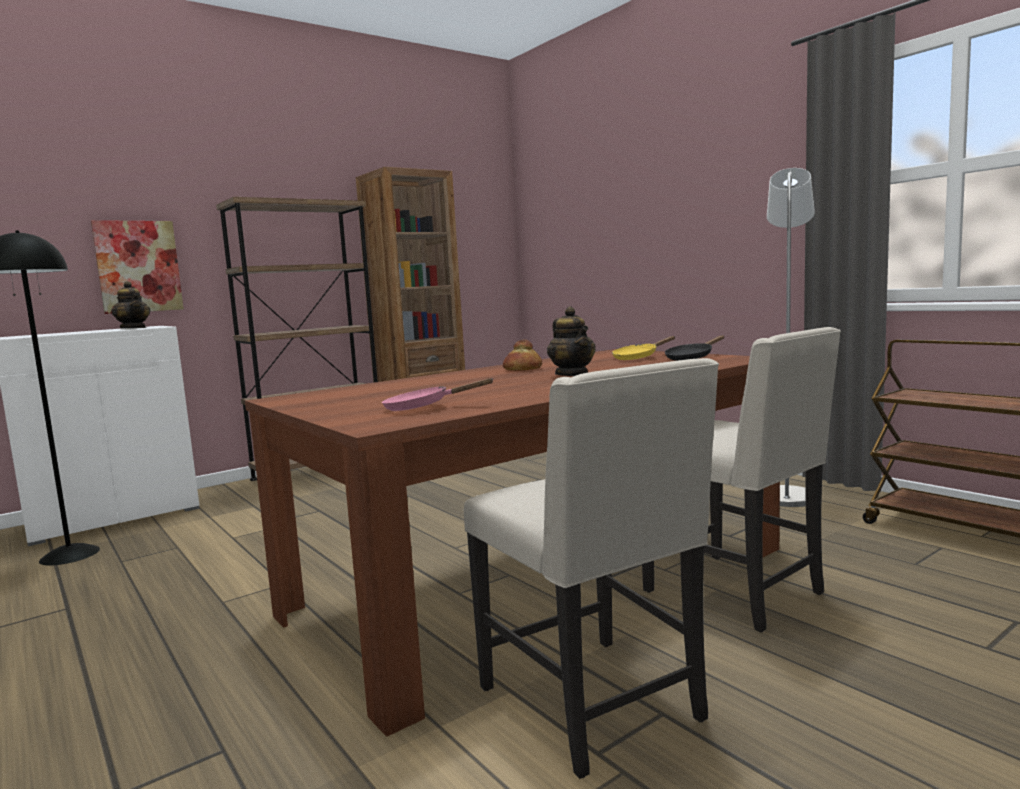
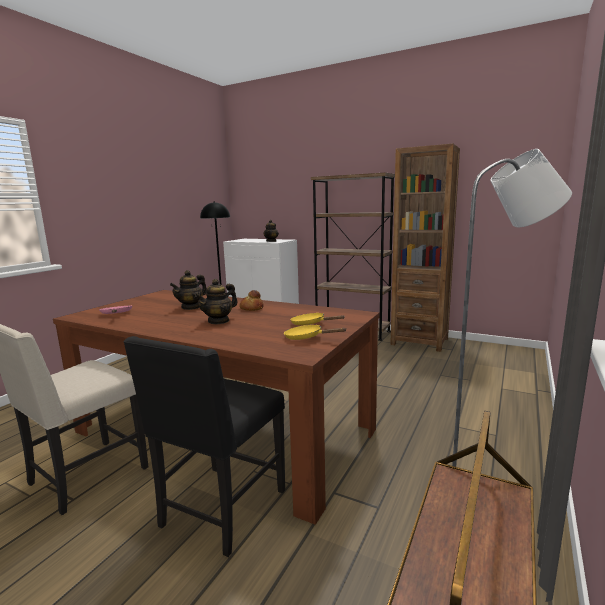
camera: 65 degrees right, 5 degrees up
(138, 266) = (292, 210): picture -> none
(457, 384) = (191, 307): none -> teapot
(692, 358) = (307, 338): black frying pan -> yellow frying pan
(737, 592) = (221, 509): beige chair -> black chair

